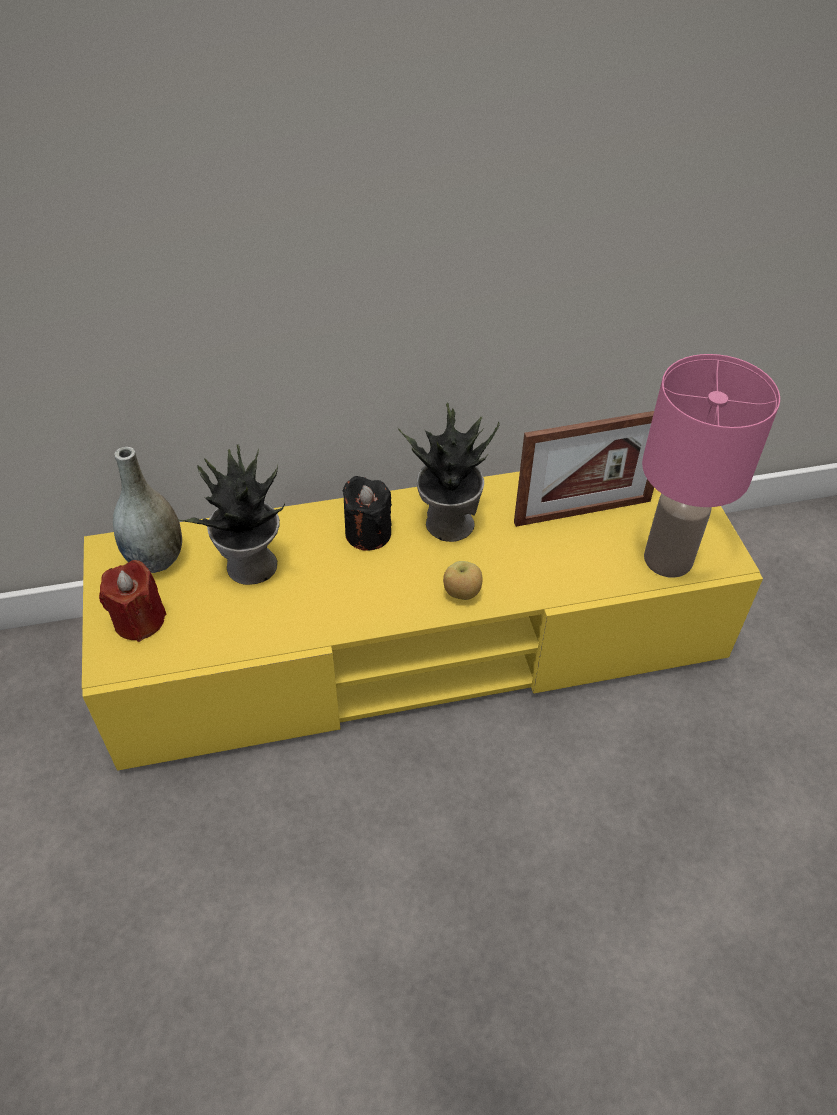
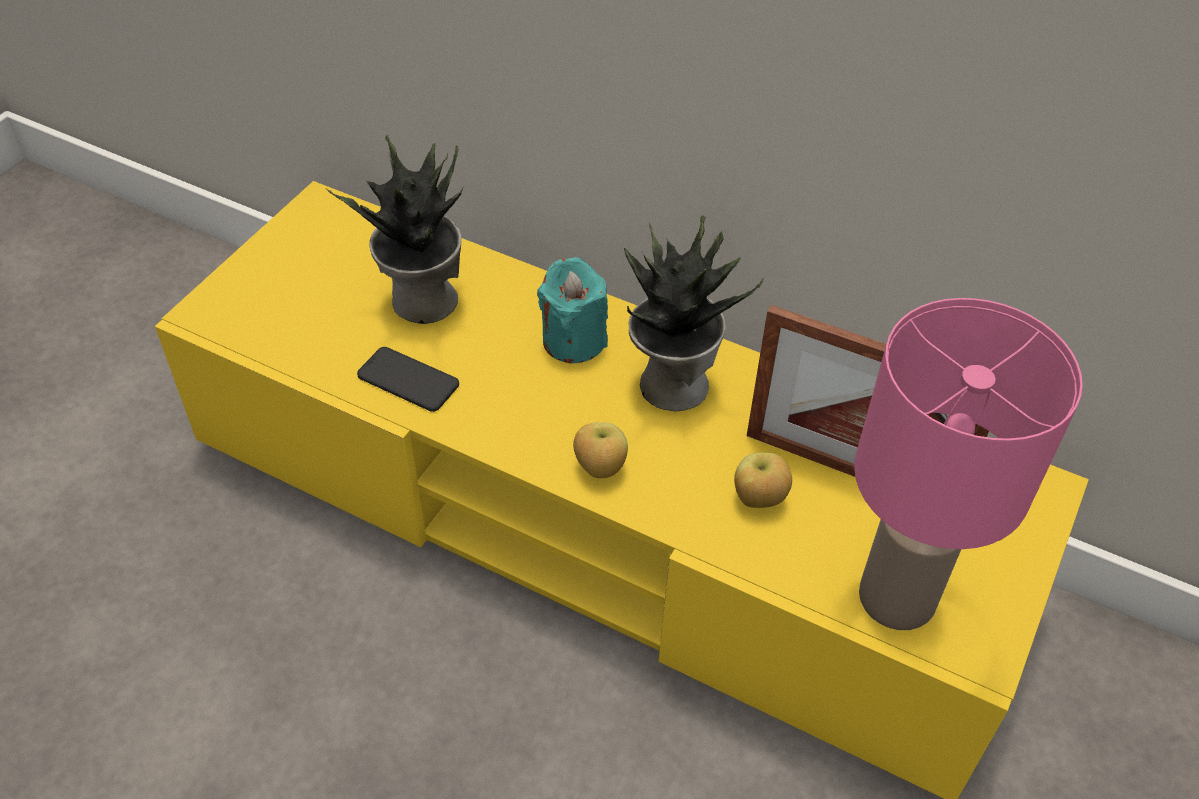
camera: 40 degrees right, 0 degrees up
(139, 620) = (271, 288): red candle -> none
(156, 559) = (348, 239): grey vase -> none
(297, 618) = (408, 380): none -> phone
(368, 533) = (573, 340): black candle -> turquoise candle
(557, 555) = (758, 499): none -> apple

